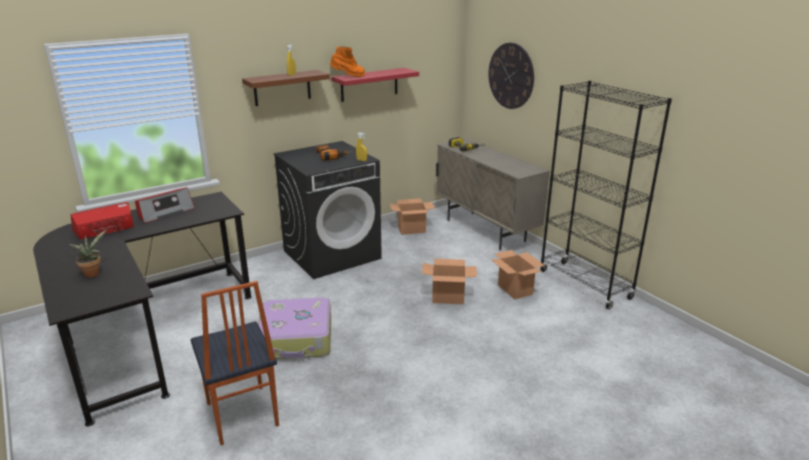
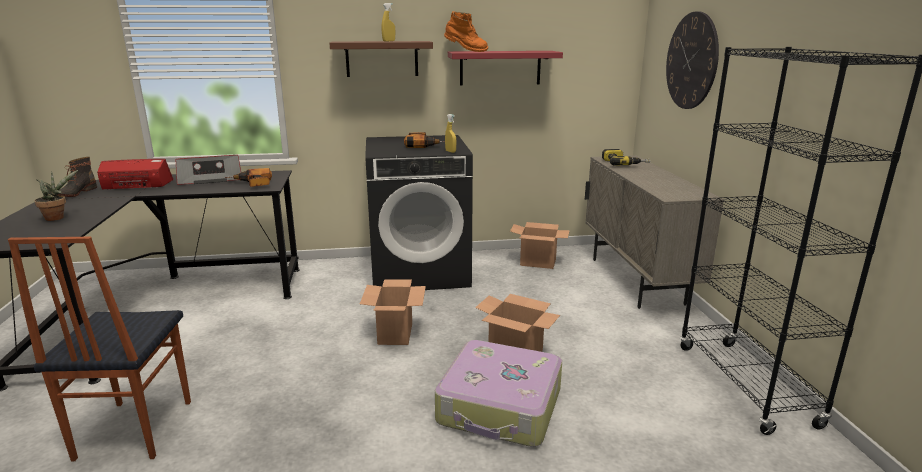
camera: 25 degrees right, 5 degrees down
(59, 247) = (75, 193): none -> boot
(211, 211) = (252, 184): none -> power drill
(296, 339) = (286, 356): suitcase -> suitcase (500, 407)
(514, 289) = (621, 365): cardboard box -> cardboard box (395, 333)

